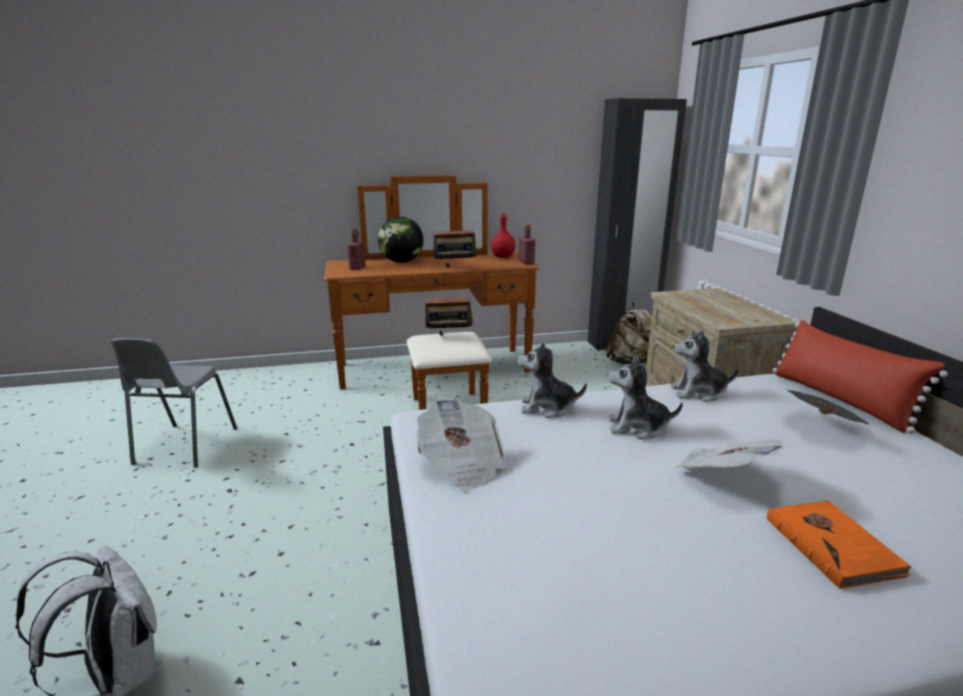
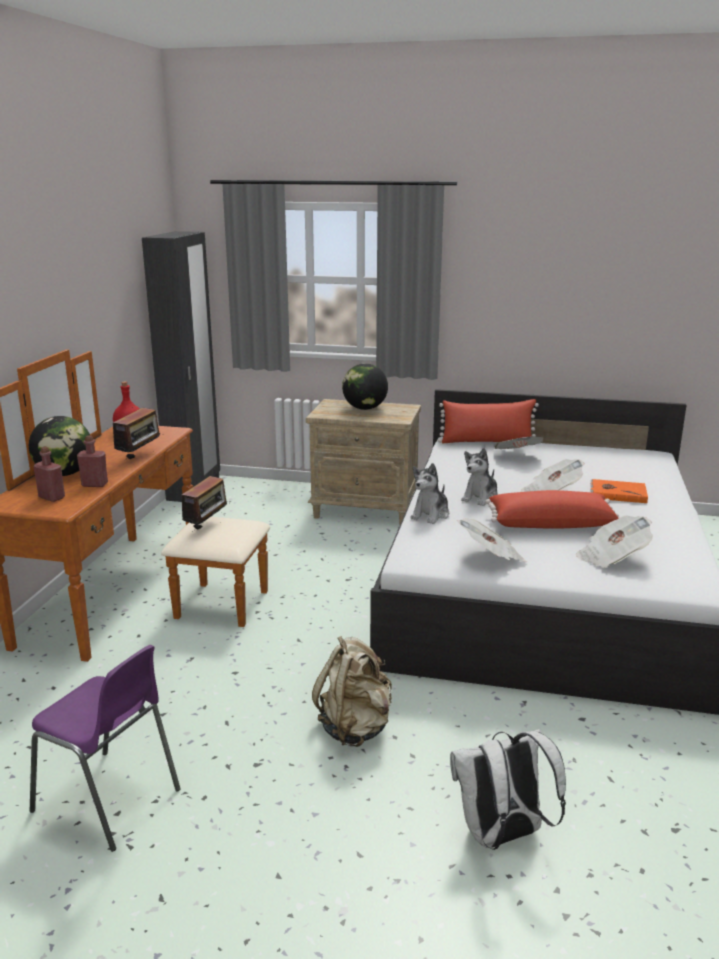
camera: 65 degrees left, 0 degrees up
(184, 447) = (110, 801): grey chair -> purple chair
(526, 262) = (170, 428): red bottle -> red bottle (95, 484)
(545, 570) = (611, 558): none -> newspaper
(613, 492) = (550, 523): none -> red pillow
(631, 362) = (238, 498): beige backpack -> beige backpack (355, 727)
(698, 393) = (448, 469): plush toy -> none
(725, 304) = (365, 408): none -> globe

